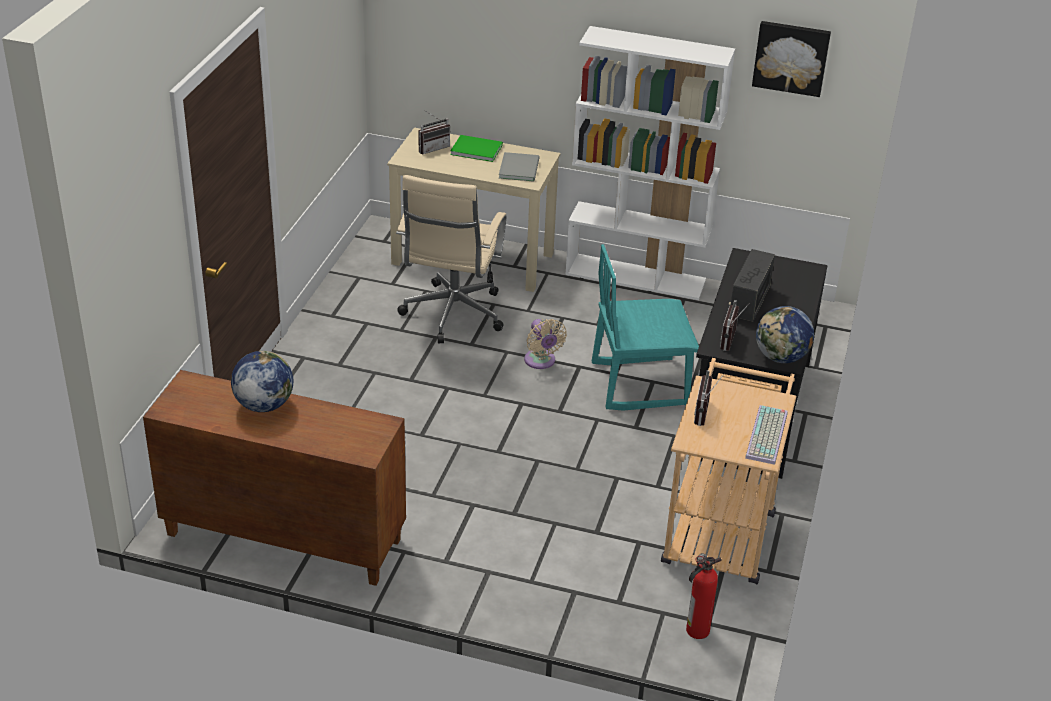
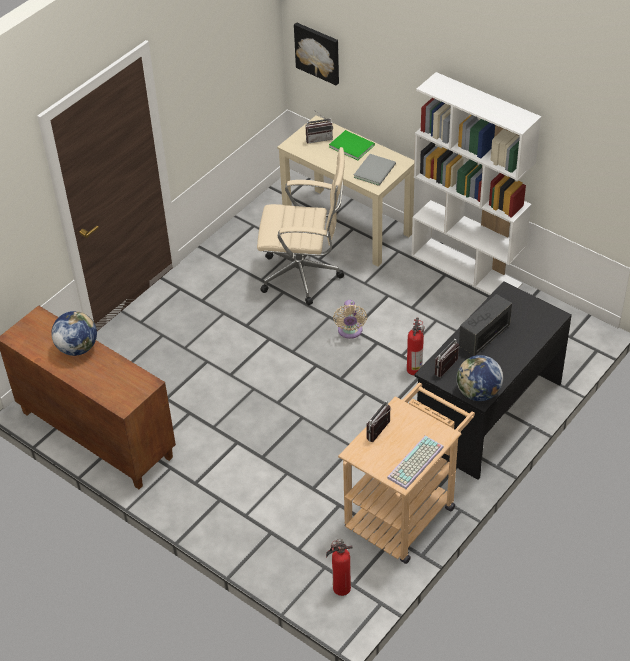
camera: 25 degrees right, 10 degrees up
(452, 316) = (304, 276): beige office chair -> beige office chair turned 120 degrees counterclockwise
(639, 383) = (414, 368): turquoise chair -> fire extinguisher
(791, 57) = (584, 133): picture -> picture (318, 52)

